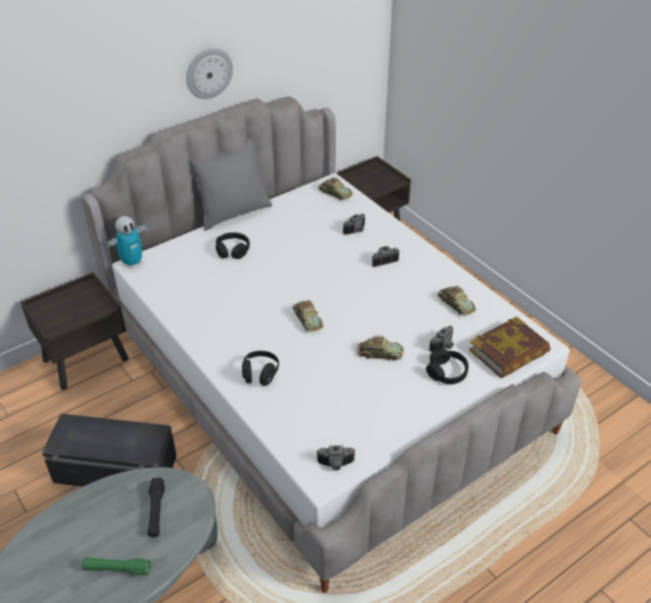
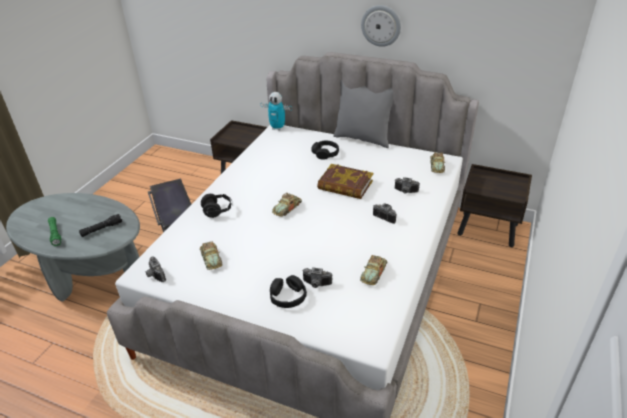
camera: 60 degrees right, 5 degrees down
(379, 353) = (280, 254): toy car -> toy car (211, 258)
(509, 352) = (342, 326): book -> book (345, 185)

